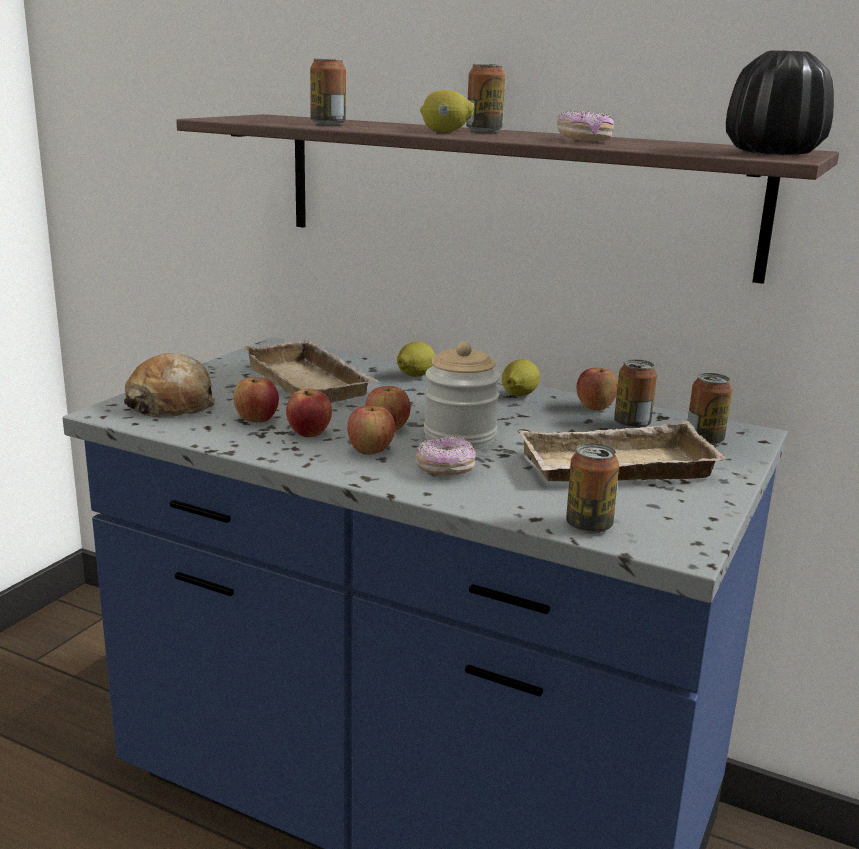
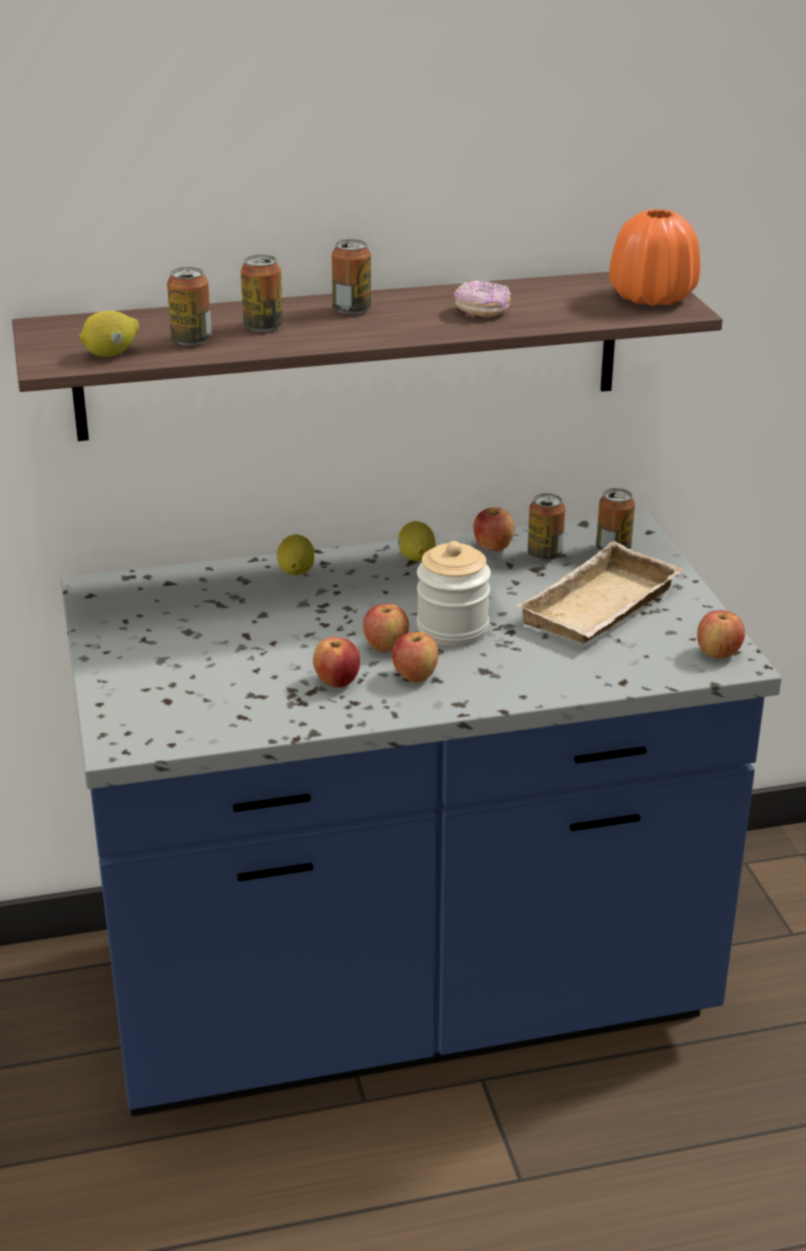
camera: 40 degrees left, 10 degrees up
(172, 405) = (158, 708): bread -> none
(257, 420) = (266, 688): apple -> apple (718, 654)
(313, 383) = (226, 622): beige tray -> none
(445, 132) = (343, 329): lemon -> lemon (111, 354)
(445, 470) = (498, 668): donut -> none
(588, 526) = (661, 671): can -> can (263, 326)
(773, 153) = (652, 297): black vase -> orange vase

